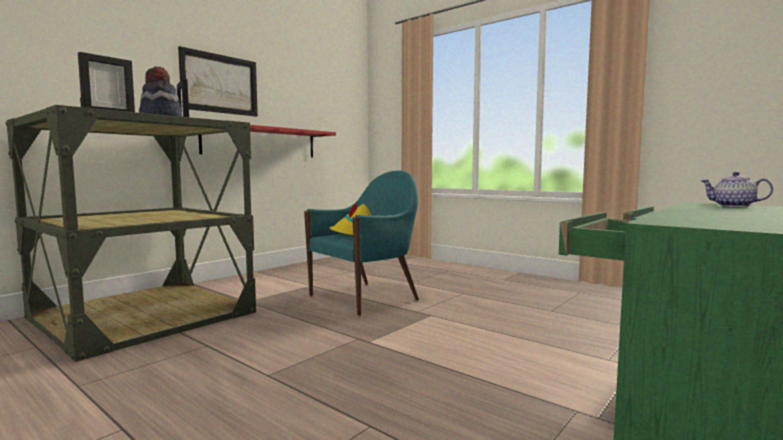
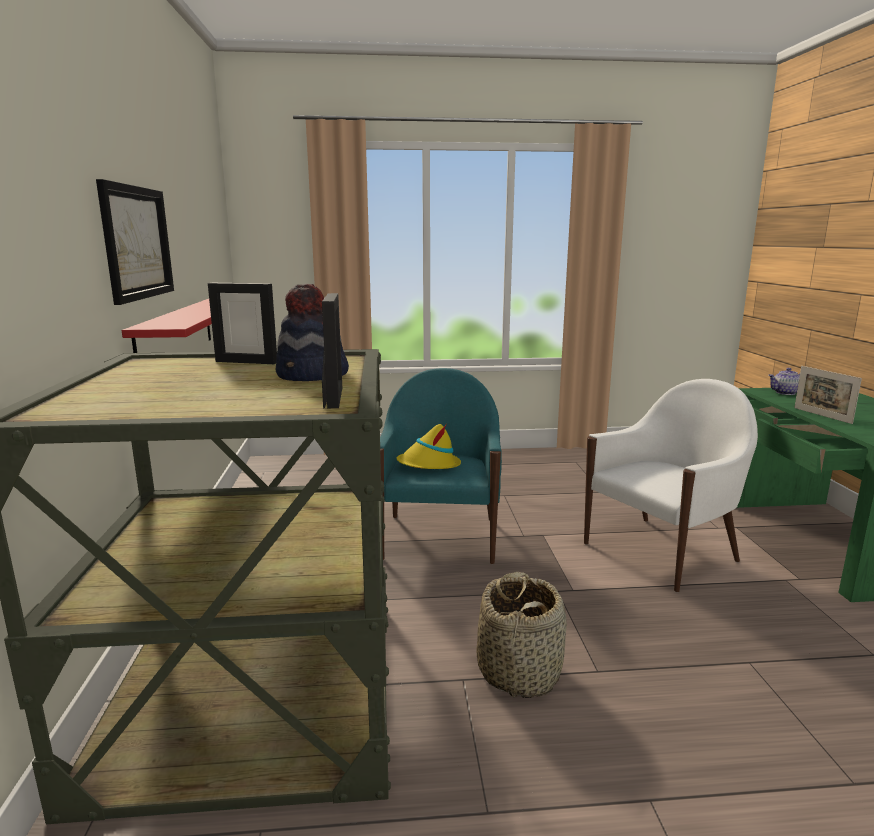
camera: 45 degrees left, 10 degrees up
(235, 355) = (519, 671): none -> basket
(498, 351) = (661, 551): none -> white armchair
(687, 212) = (822, 415): none -> picture frame

